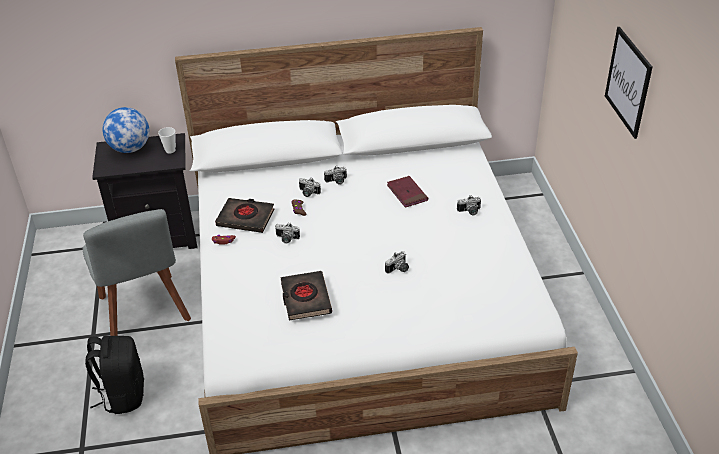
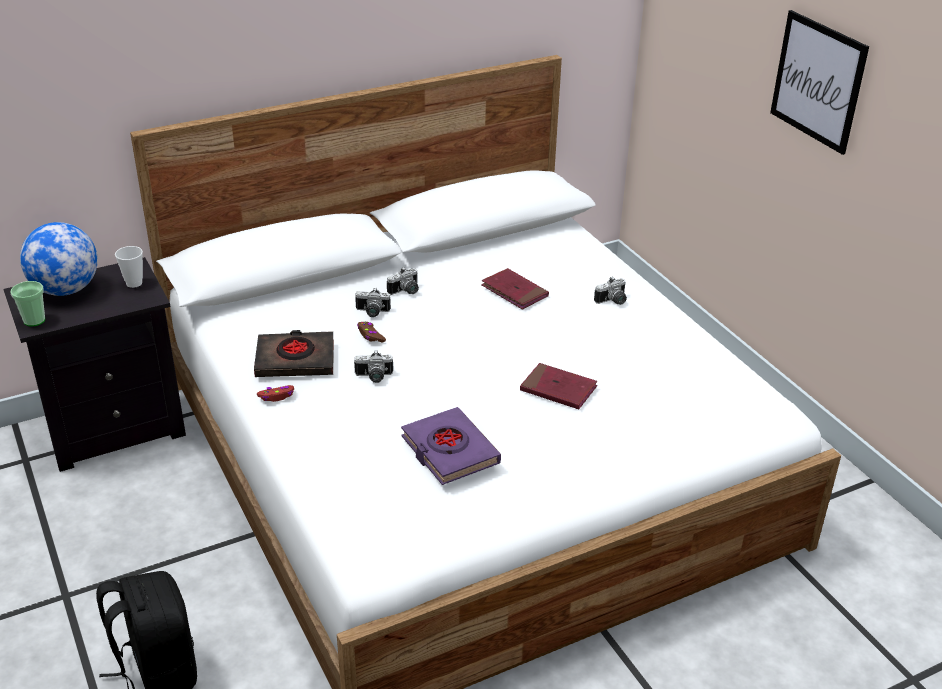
camera: 20 degrees left, 5 degrees down
(104, 166) = (34, 320): none -> cup
(144, 312) = (140, 543): grey chair -> none
(305, 299) = (449, 451): black book -> purple book
(398, 269) = (558, 389): camera -> red book

